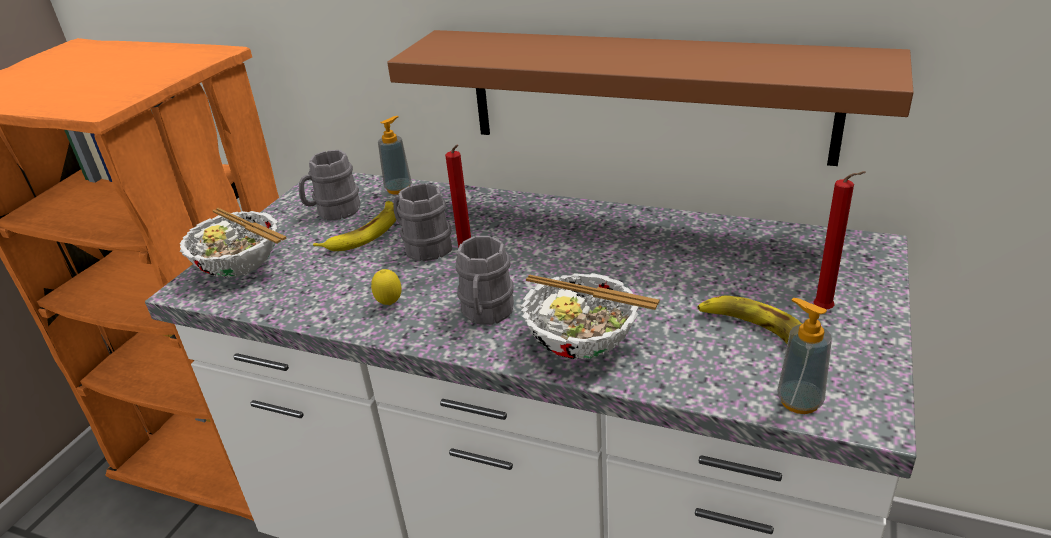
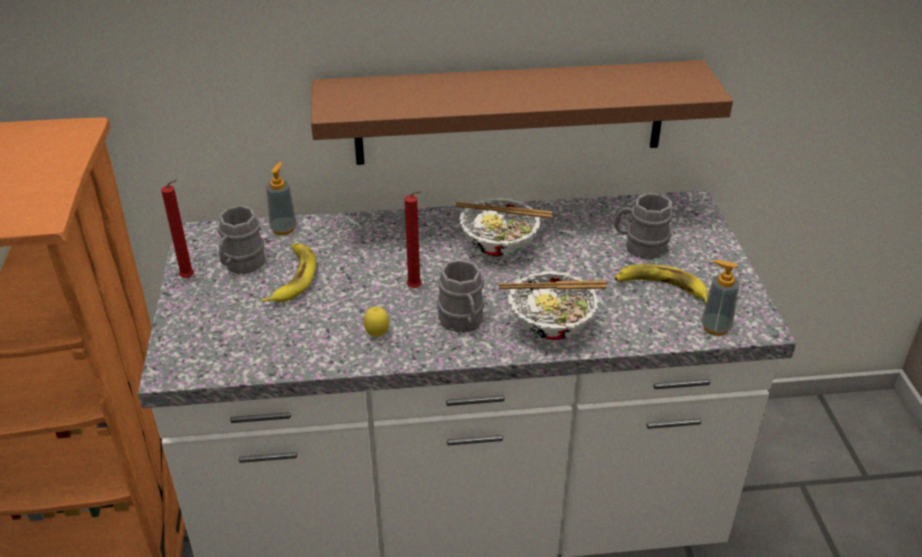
camera: 30 degrees left, 5 degrees up
(241, 266) = (202, 337): bowl -> bowl (499, 246)
(423, 246) = (359, 279): grey mug -> grey mug (640, 247)
(825, 311) = (693, 260): red candle -> red candle (189, 278)

